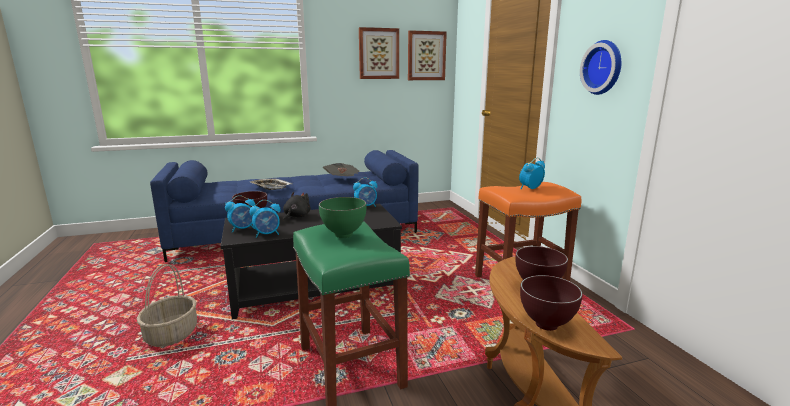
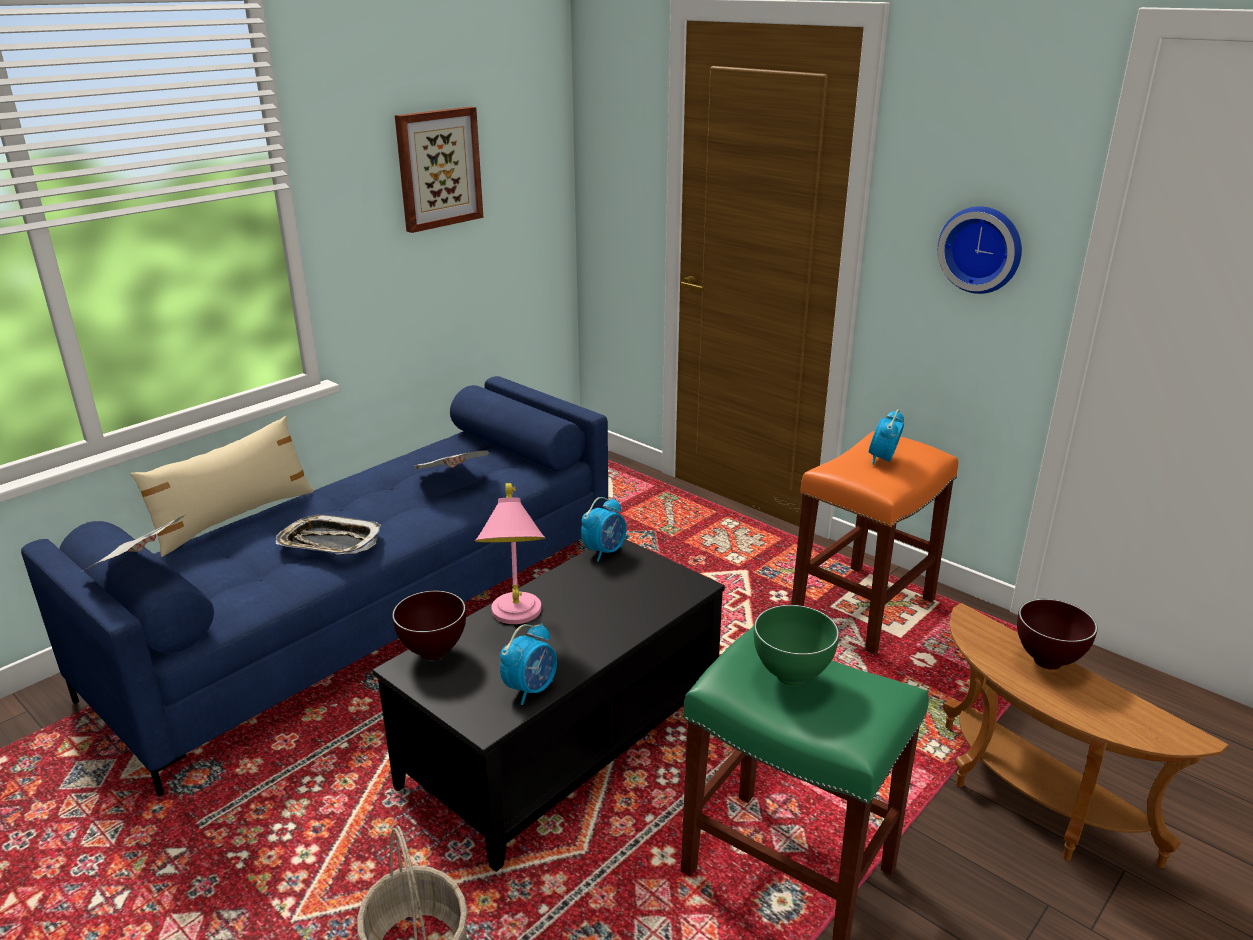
camera: 30 degrees left, 10 degrees up
(184, 169) = (140, 567): none -> newspaper
(243, 229) = (462, 690): alarm clock -> none
(254, 177) = (234, 518): none -> beige pillow
(296, 217) = (515, 621): black plush toy -> pink table lamp
(426, 56) = (524, 157): picture -> none
(546, 326) = (1122, 729): brown bowl -> none

